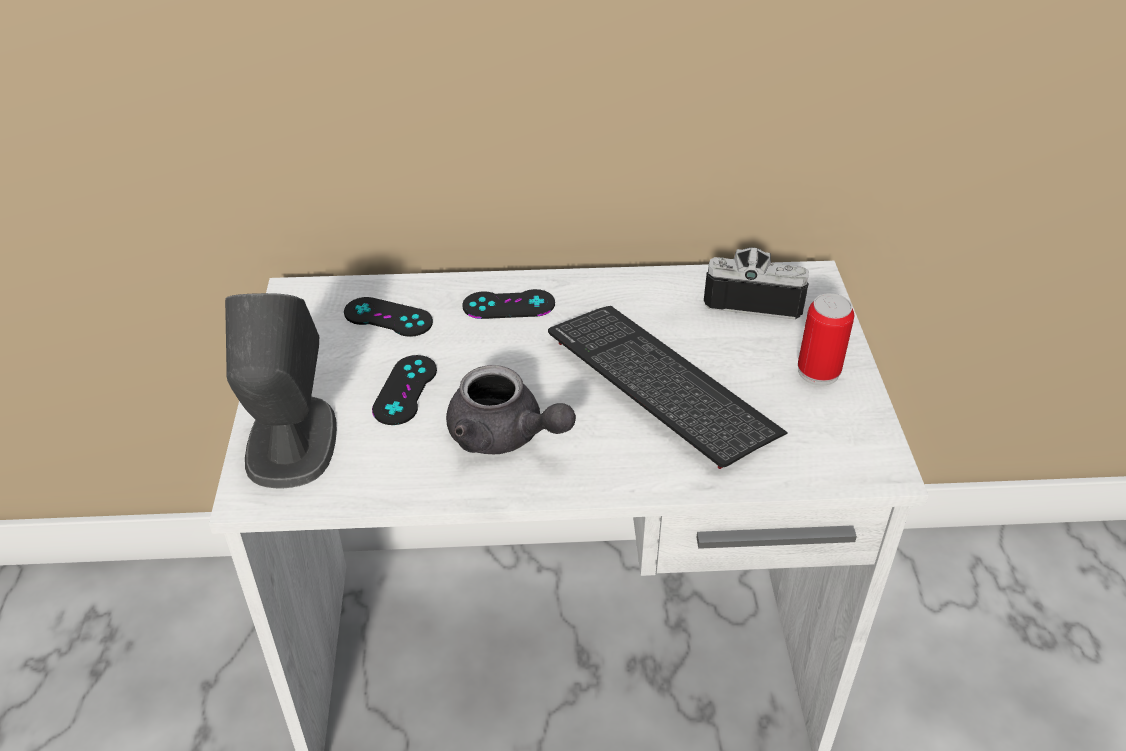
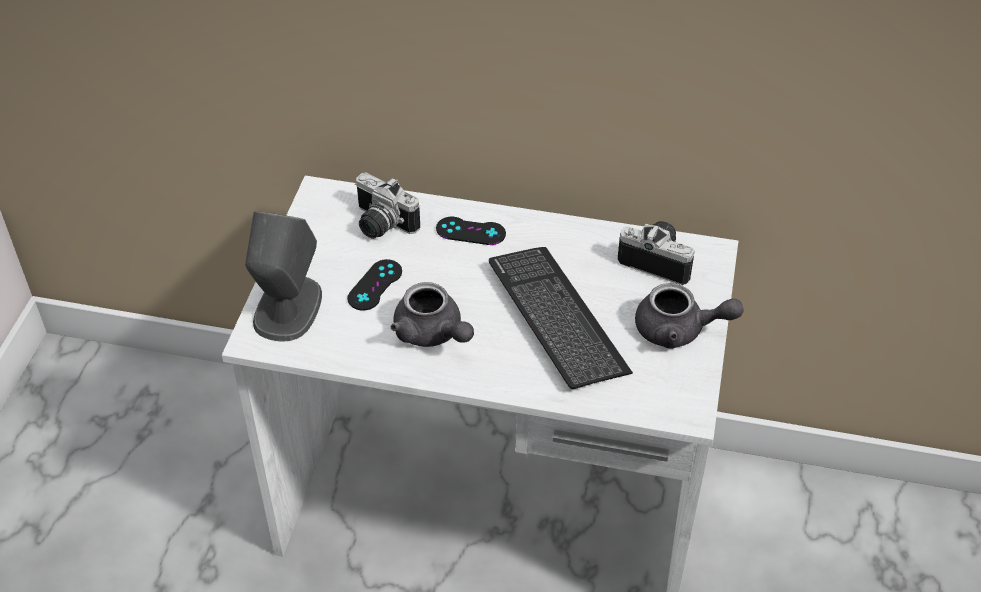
camera: 15 degrees right, 5 degrees up
(388, 317) = (380, 225): black game controller -> camera
(818, 371) = (679, 330): can -> grey teapot

